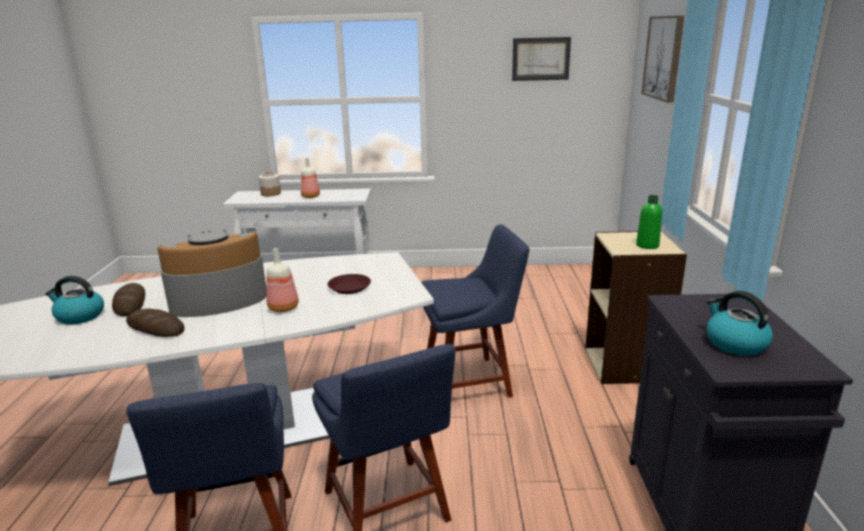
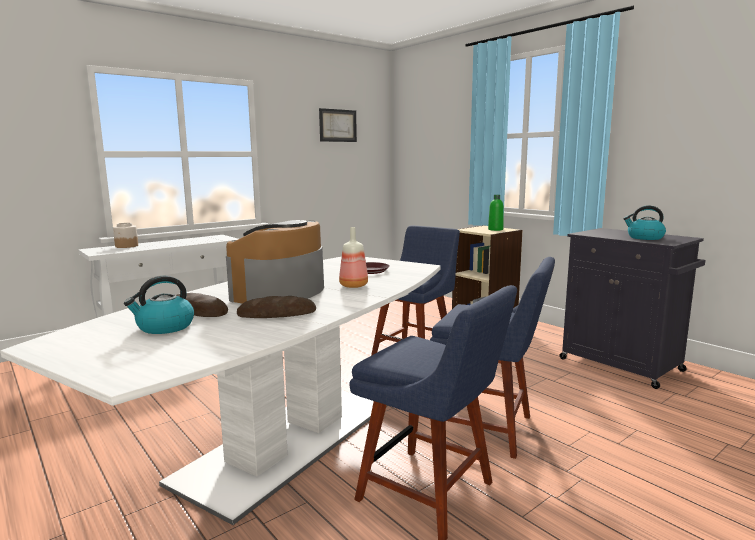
camera: 40 degrees left, 10 degrees down
(310, 196) = (177, 243): bottle -> none
(664, 57) = (435, 121): picture -> none

